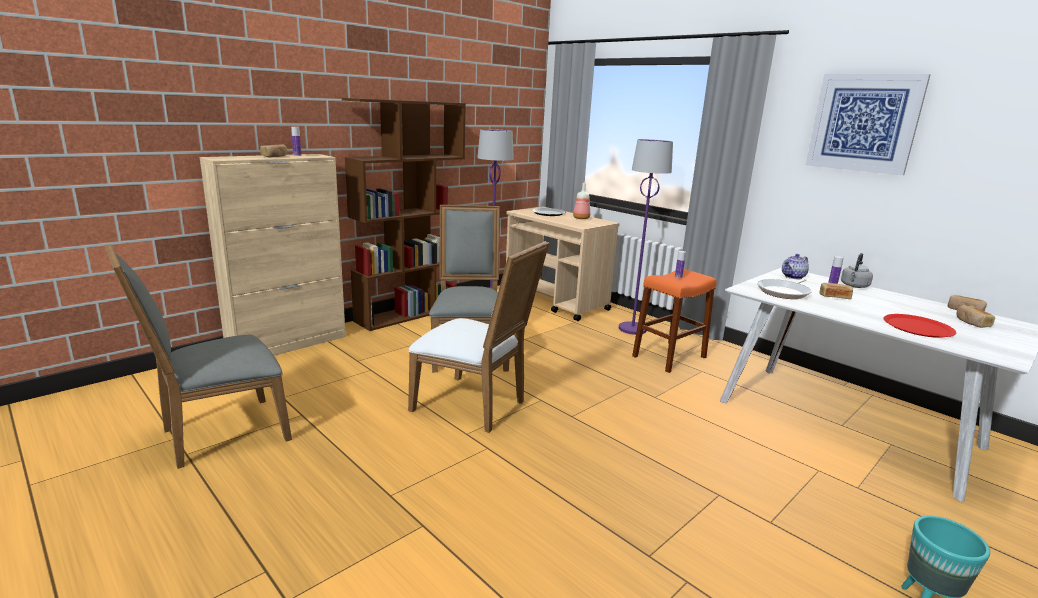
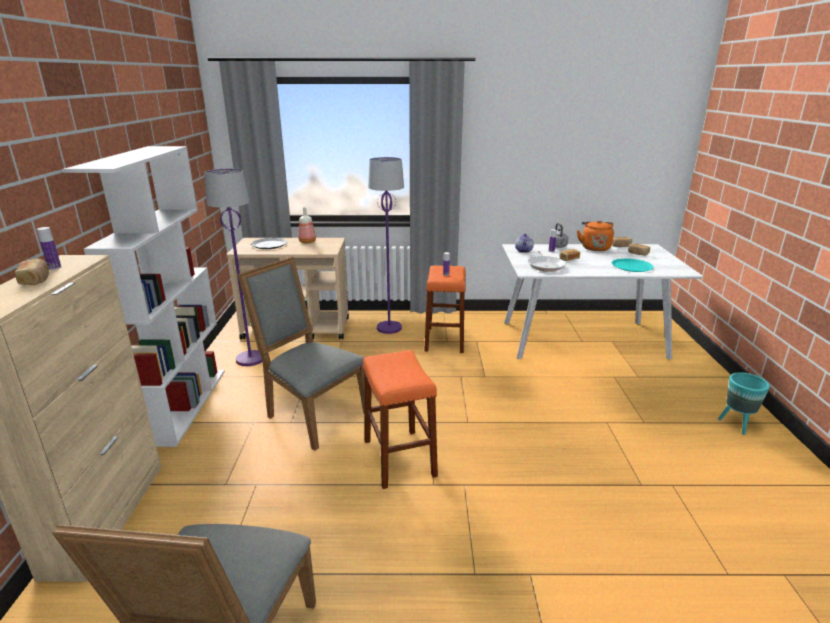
camera: 45 degrees left, 5 degrees up
(410, 313) = (184, 404): brown bookcase -> white bookcase
(475, 406) = (399, 458): white chair -> orange stool
(864, 123) = (533, 128): picture -> none
(911, 300) = (594, 247): none -> orange kettle
(918, 327) = (632, 266): red plate -> turquoise plate

